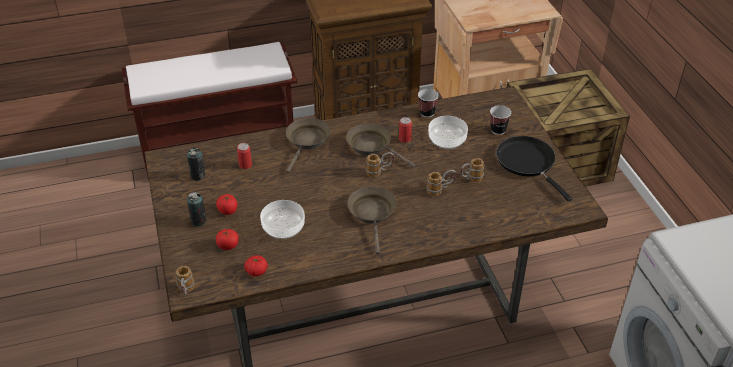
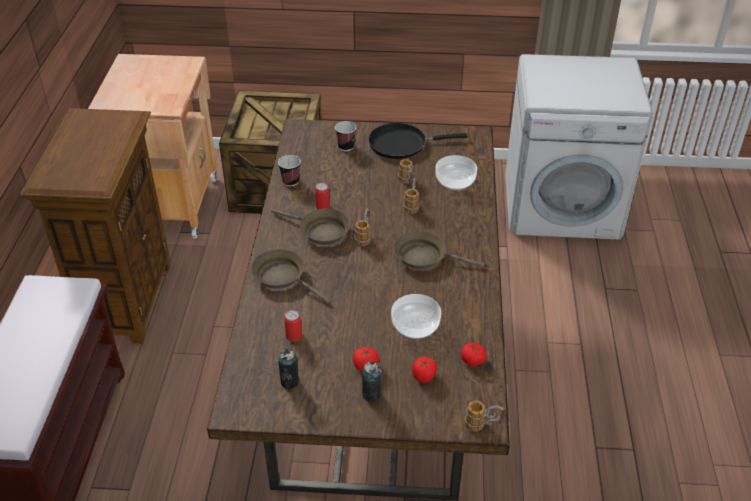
camera: 70 degrees left, 0 degrees up
(372, 146) = (320, 231): brown frying pan -> brown frying pan turned 120 degrees counterclockwise
(447, 140) = (342, 181): bowl -> bowl (455, 181)

